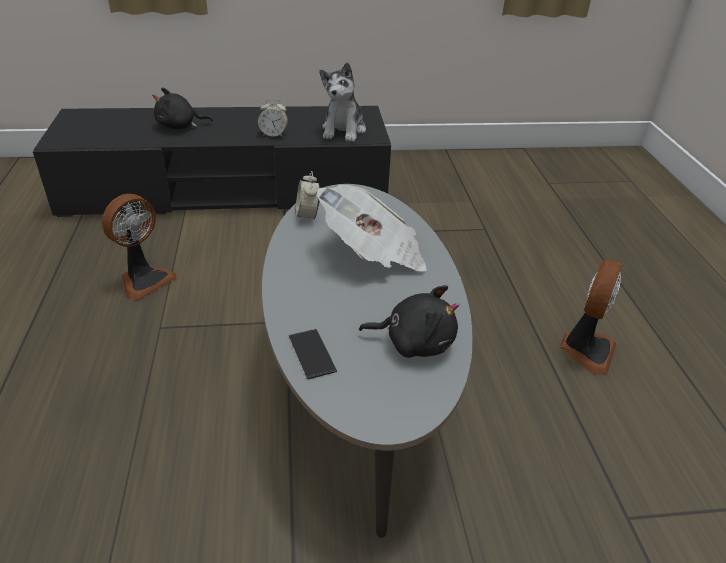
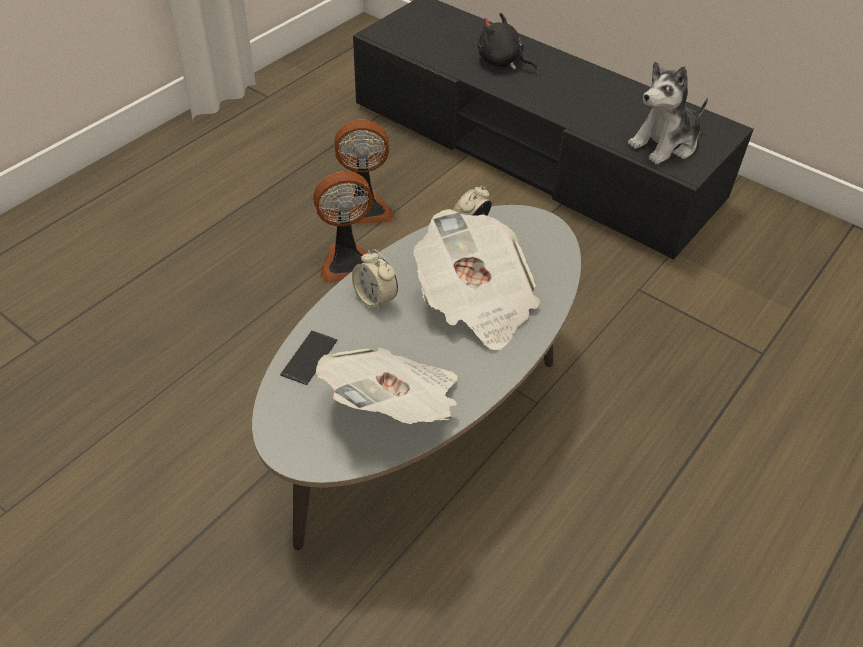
camera: 45 degrees right, 10 degrees up
(273, 134) = (581, 114): alarm clock -> alarm clock (375, 299)
(414, 342) = (395, 406): black plush toy -> newspaper
(586, 350) = (690, 559): fan -> fan (347, 261)

